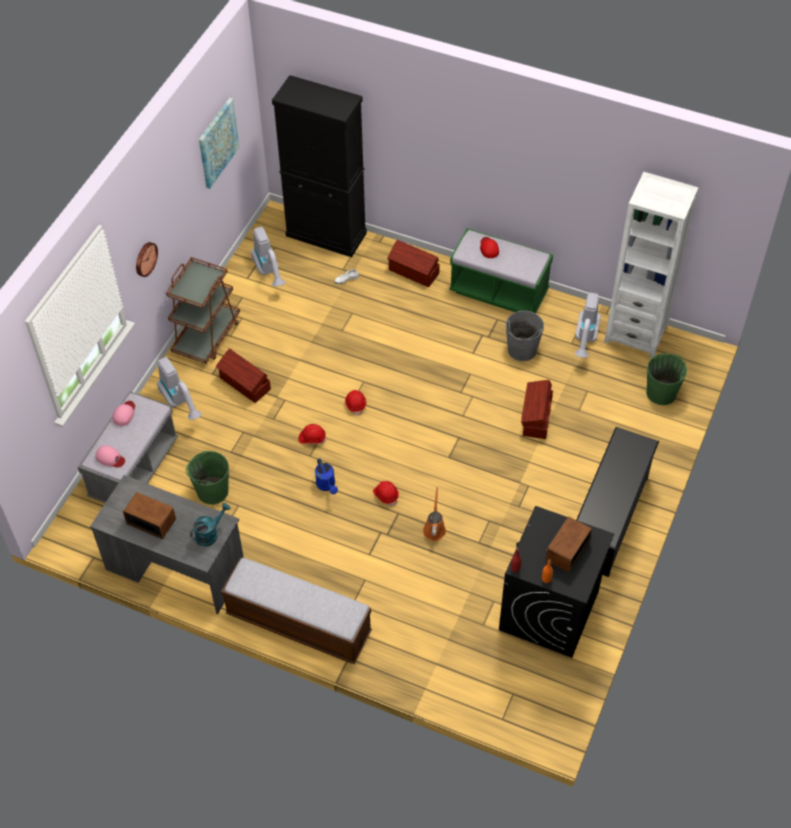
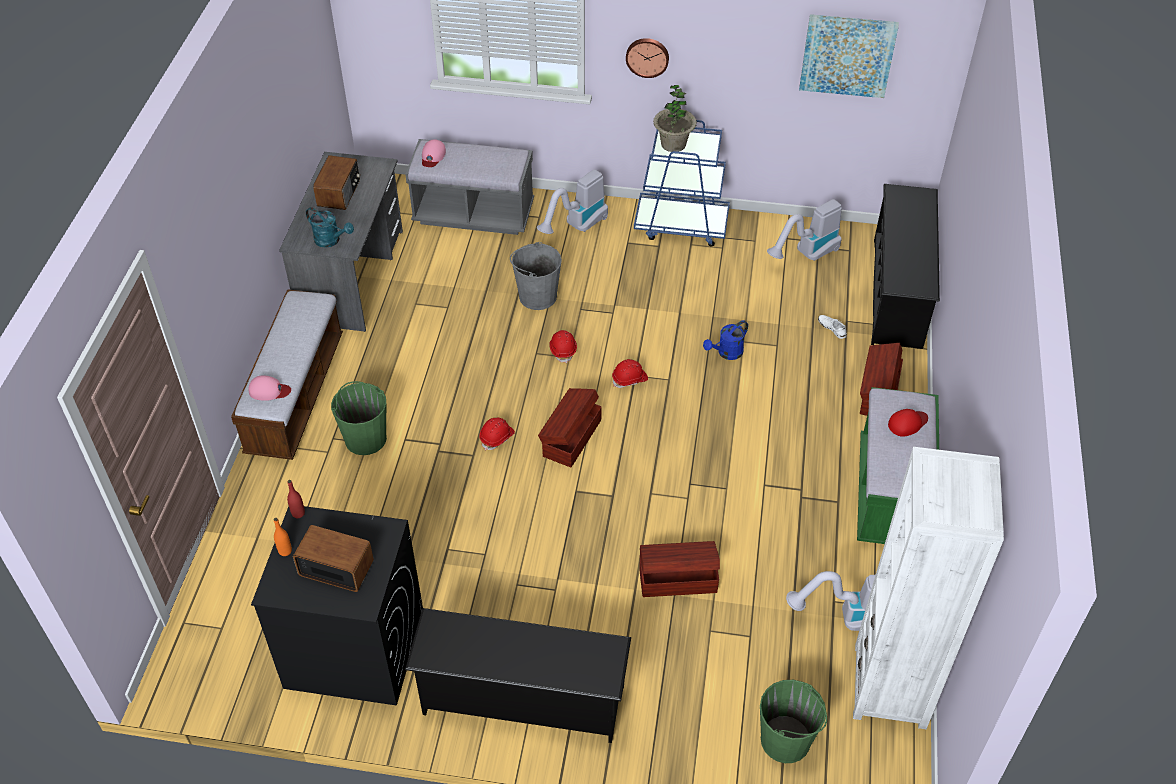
camera: 75 degrees right, 5 degrees down
(124, 414) = (495, 152): pink cap -> pink cap (269, 390)
(190, 290) = (673, 144): none -> potted plant
(207, 336) = (681, 225): brown cart -> blue cart
(212, 491) = (461, 281): green bucket -> green bucket (365, 438)
(245, 384) = (623, 273): brown storage box -> brown storage box (570, 438)
(326, 234) = (897, 293): black cabinet -> black shoe rack
(327, 486) = (496, 378): blue watering can -> blue watering can (726, 353)
(434, 528) = (458, 497): orange watering can -> none
(522, 350) = (794, 541): grey bucket -> grey bucket (537, 296)

